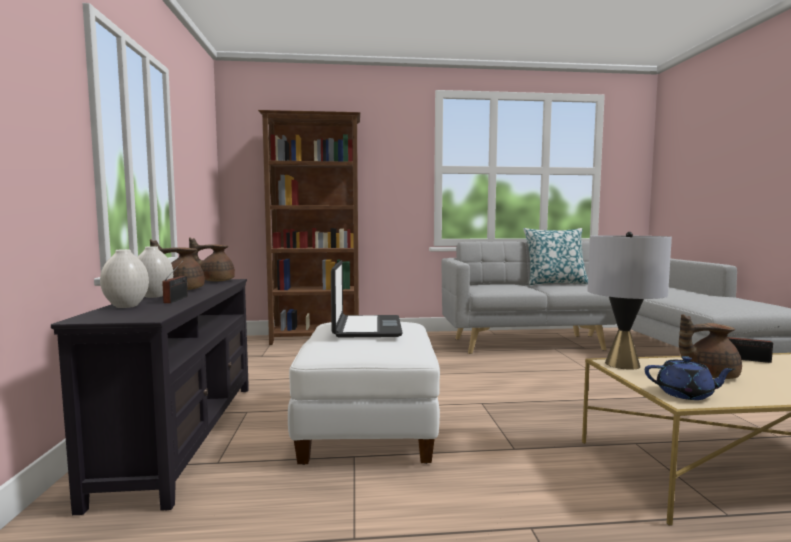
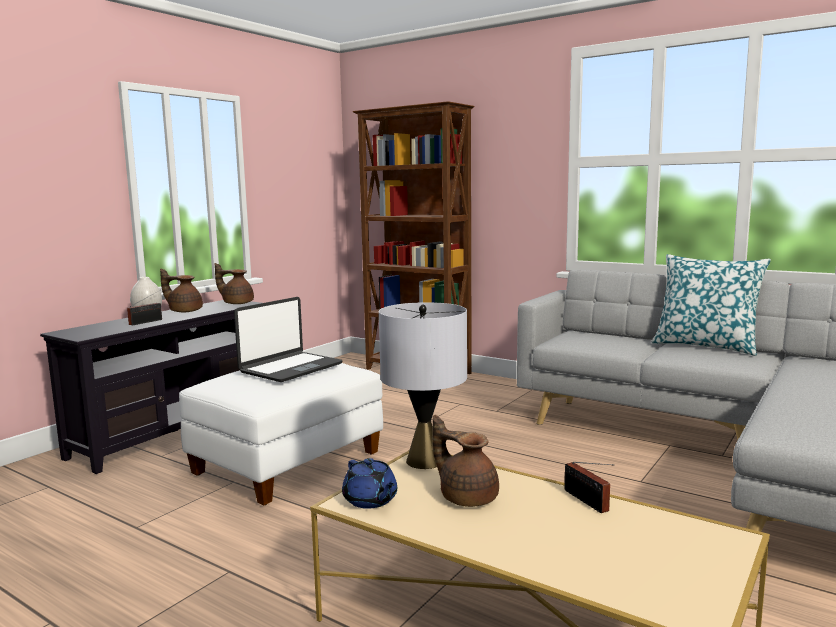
camera: 40 degrees right, 5 degrees up
(126, 306) = (105, 324): white vase -> none

